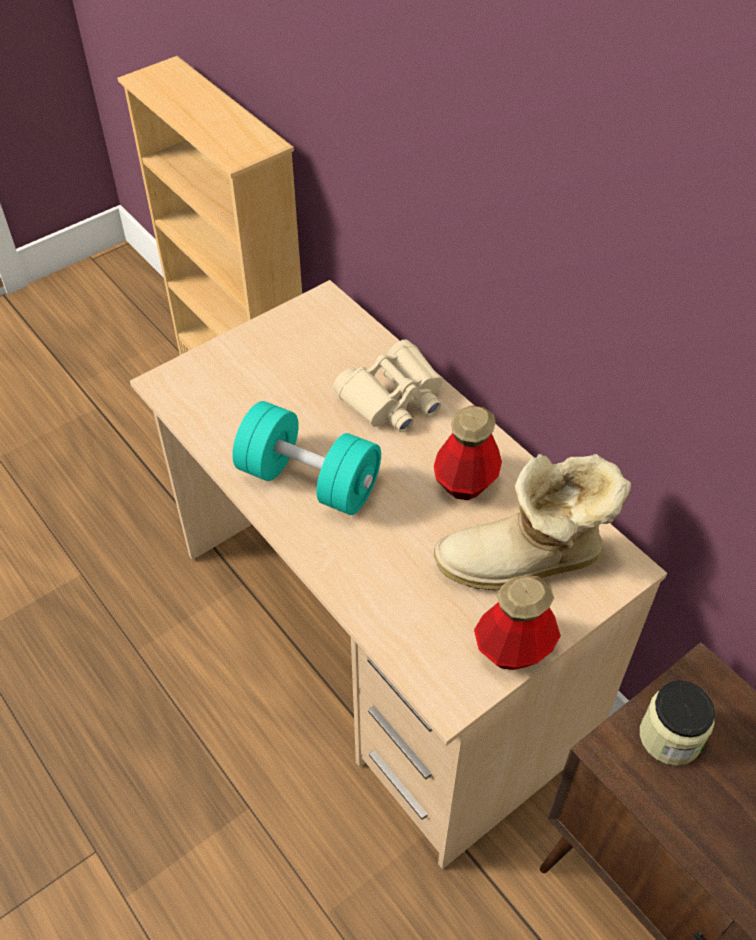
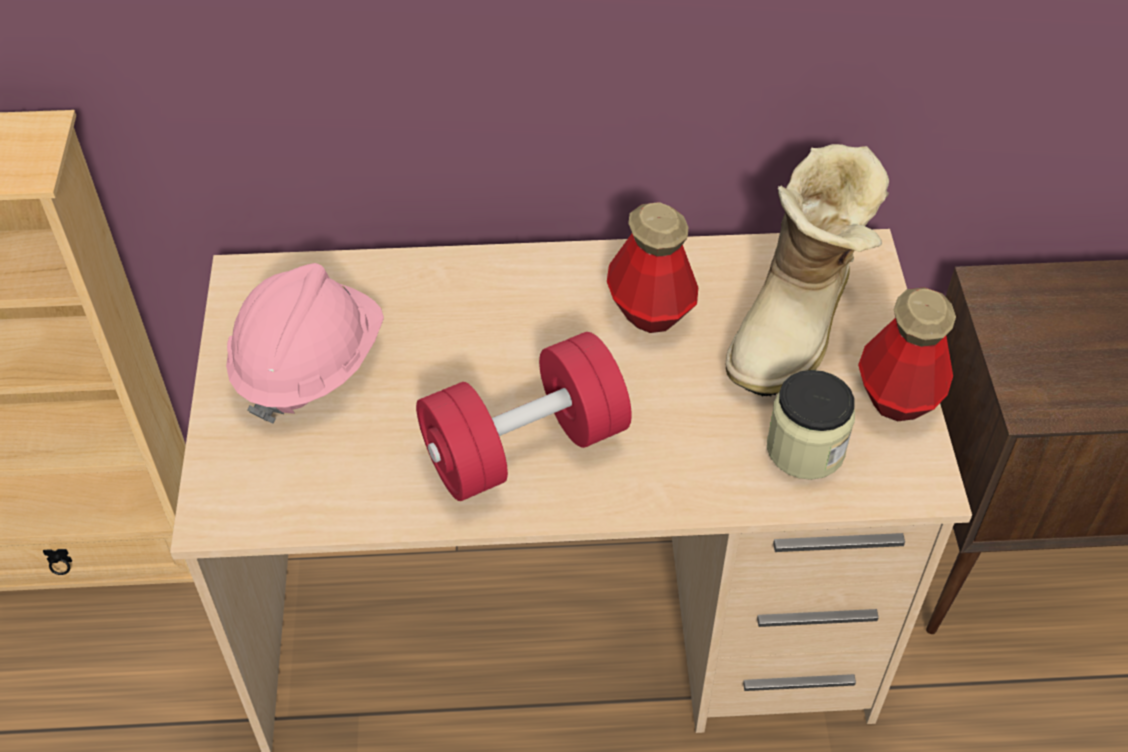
camera: 55 degrees left, 0 degrees up
(288, 359) = (309, 365): none -> pink hard hat
(309, 480) = (525, 447): turquoise dumbbell -> red dumbbell
(393, 398) = (471, 303): beige binoculars -> none
(670, 737) = (1043, 352): jar -> jar (805, 449)

